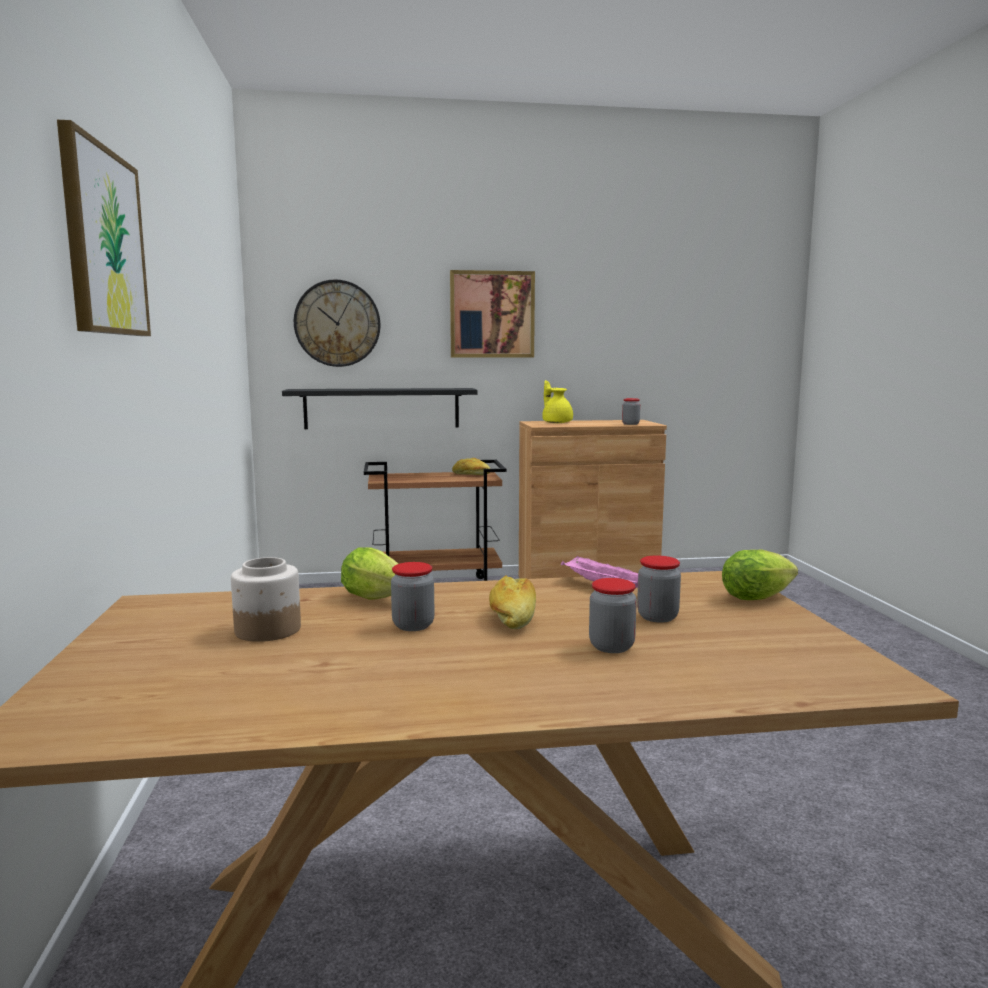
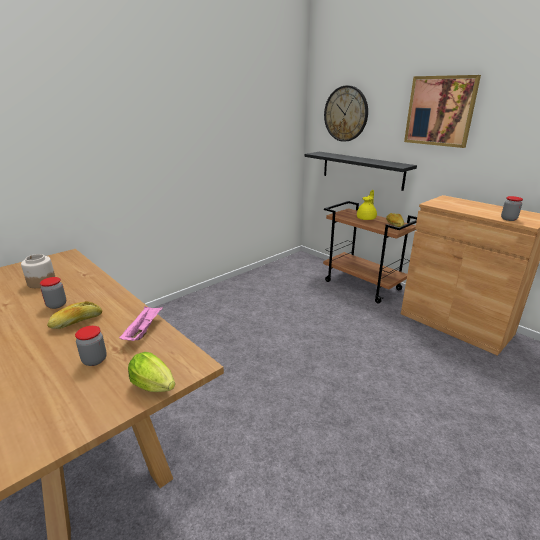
camera: 55 degrees right, 15 degrees up
(104, 242) = (83, 103): picture -> none
(378, 599) = (91, 286): lettuce -> none
(556, 422) = (457, 203): yellow teapot -> yellow teapot (366, 218)
(611, 646) = (39, 359): jar -> none

